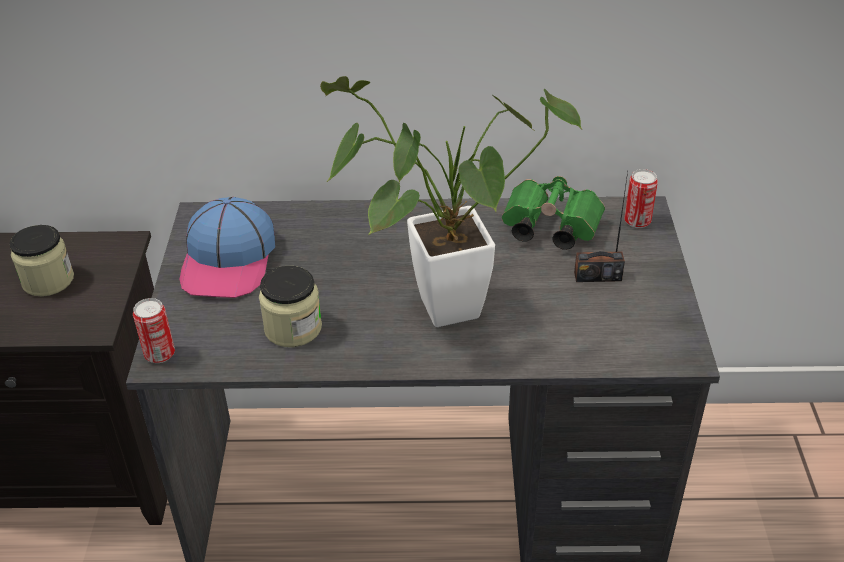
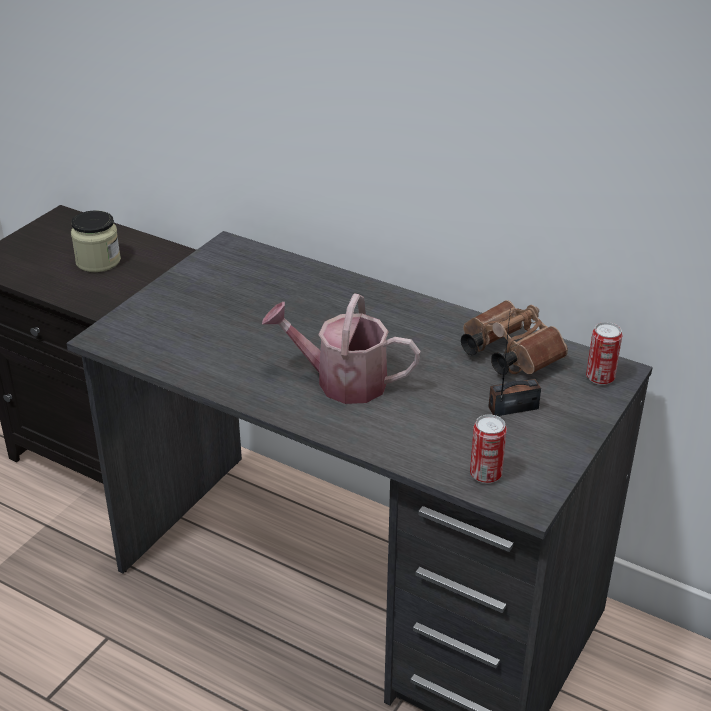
camera: 30 degrees right, 5 degrees down
(160, 354) = (106, 332): can -> can (485, 474)
(229, 261) = (218, 285): cap -> none
(293, 328) = (218, 351): jar -> none
(435, 311) = (341, 381): potted plant -> watering can
(547, 229) = (507, 354): green binoculars -> brown binoculars
(597, 276) = (513, 408): radio -> radio turned 135 degrees clockwise

